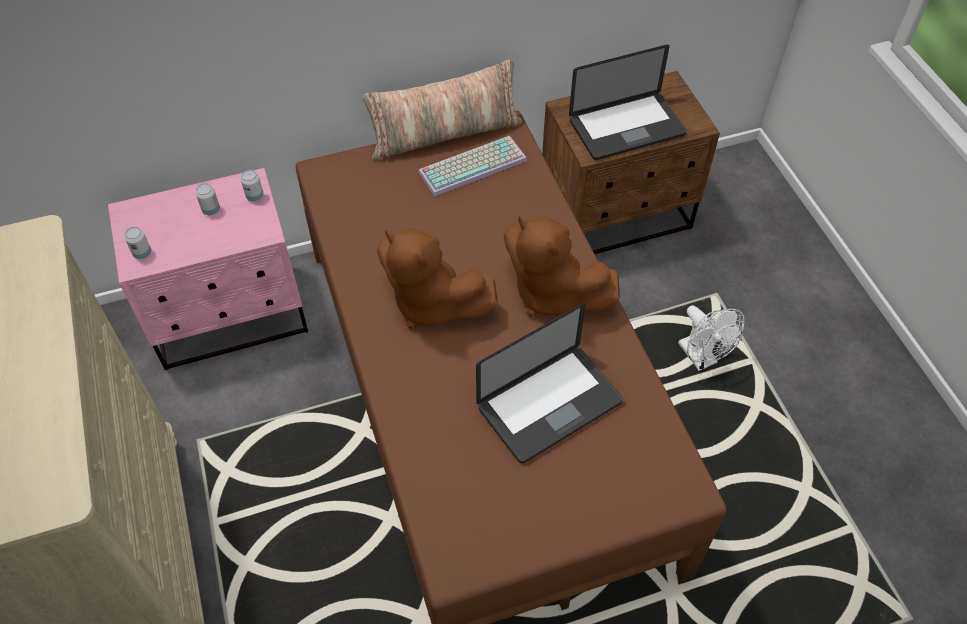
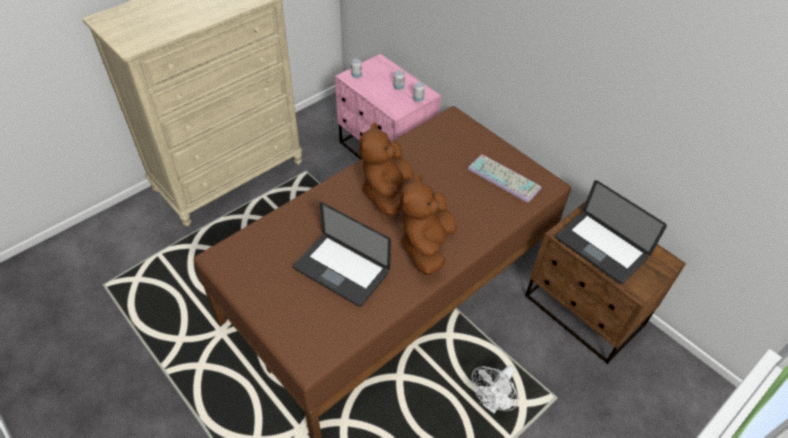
camera: 65 degrees right, 5 degrees down
(444, 134) = (521, 157): pillow -> none

